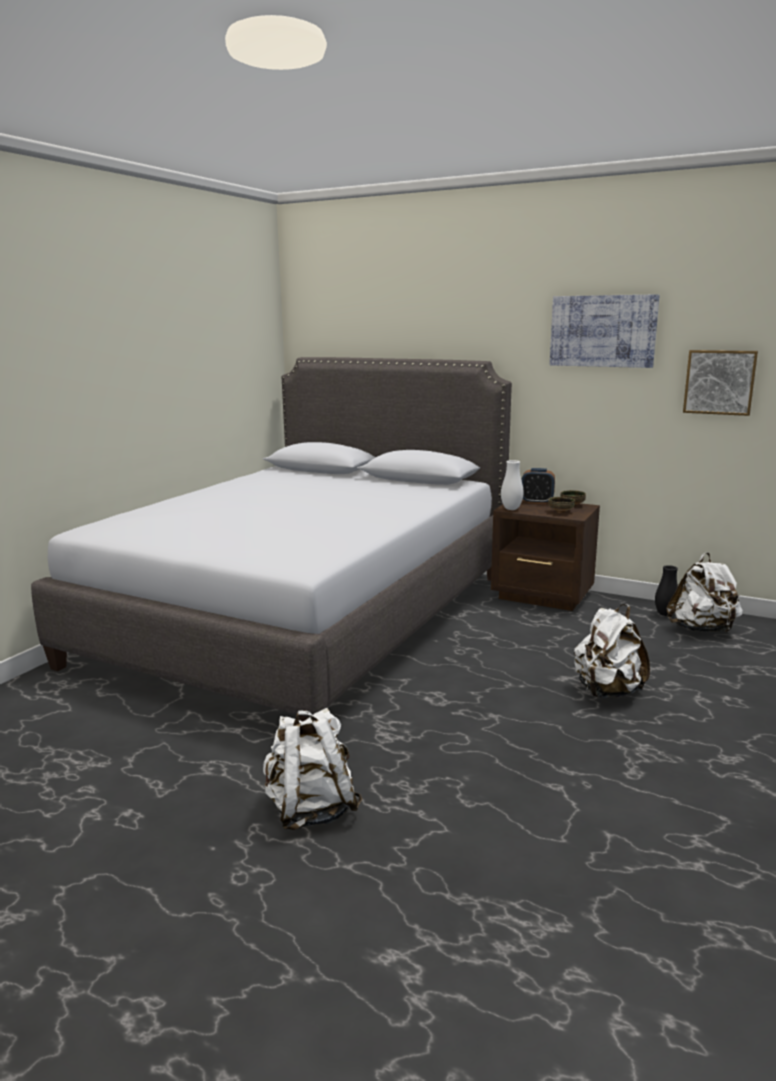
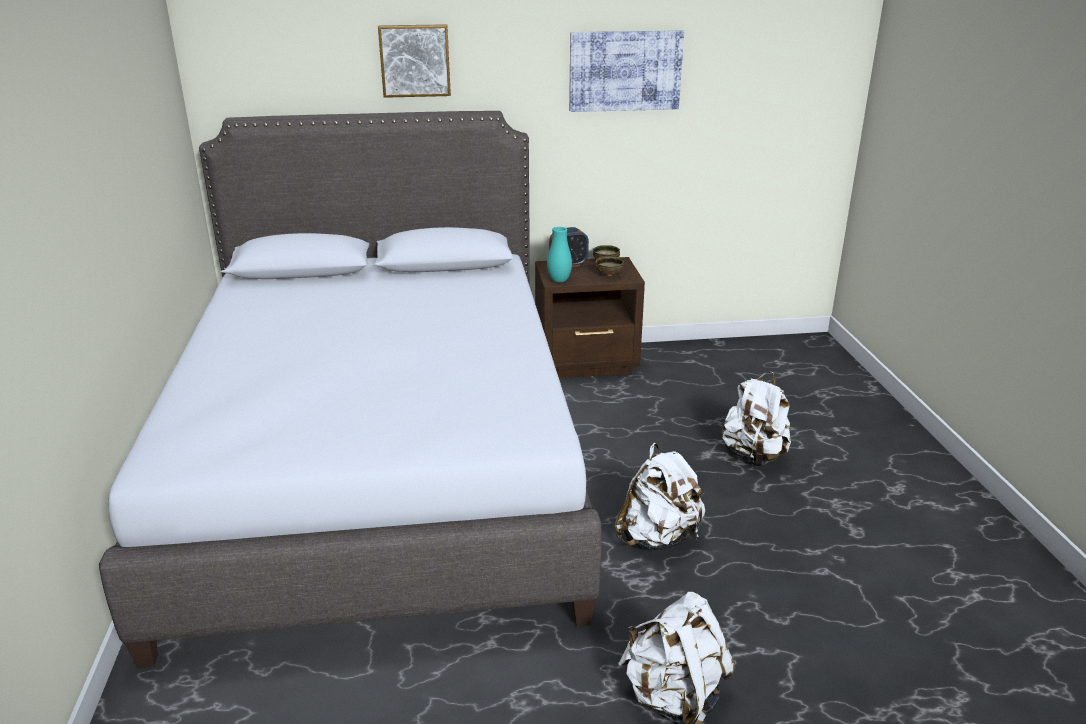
camera: 35 degrees left, 10 degrees up
(511, 509) = (559, 281): white vase -> turquoise vase
(665, 614) = (706, 354): black vase -> none
(702, 630) = (750, 363): white backpack -> white backpack (658, 538)
(719, 382) = (740, 119): picture -> picture (415, 60)

